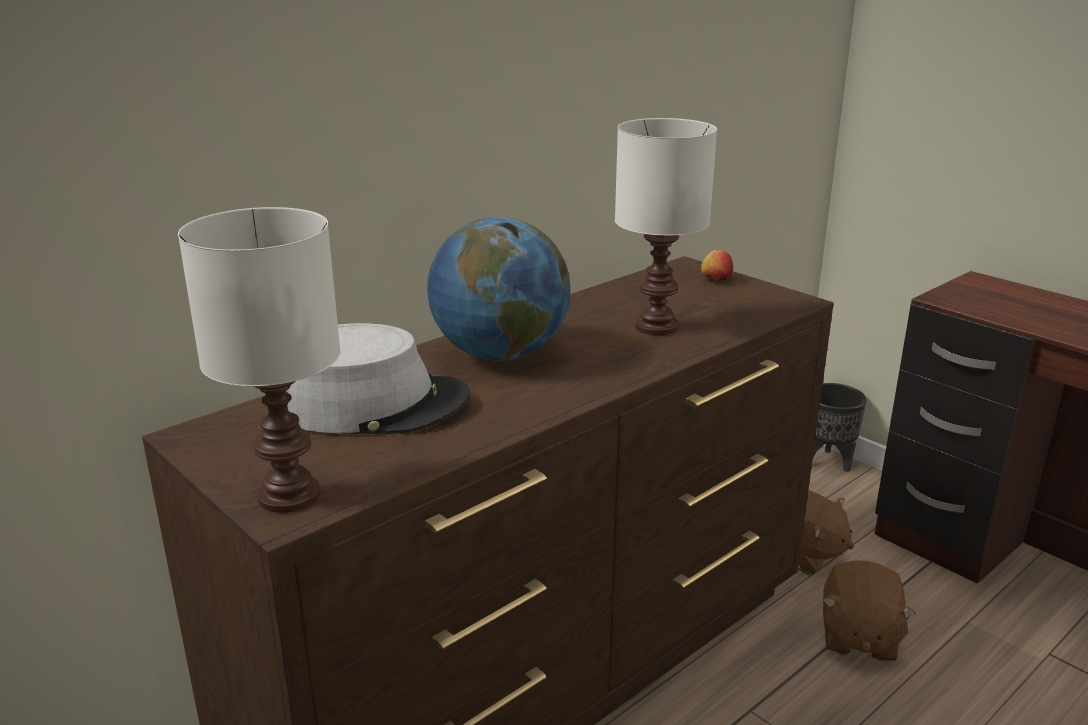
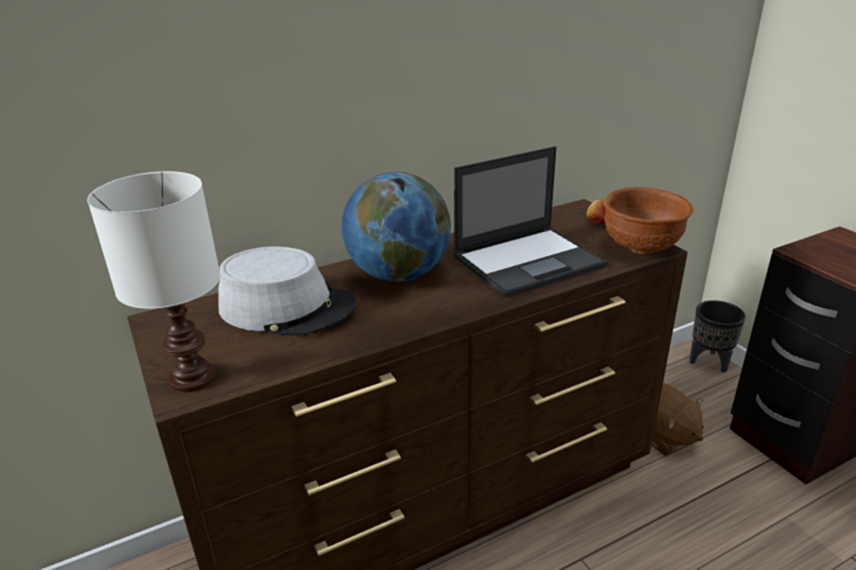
camera: 15 degrees right, 5 degrees up
(656, 326) = (529, 261): white table lamp -> laptop
(781, 303) = (641, 249): none -> brown bowl
(858, 637) = (687, 514): brown plush toy -> none

